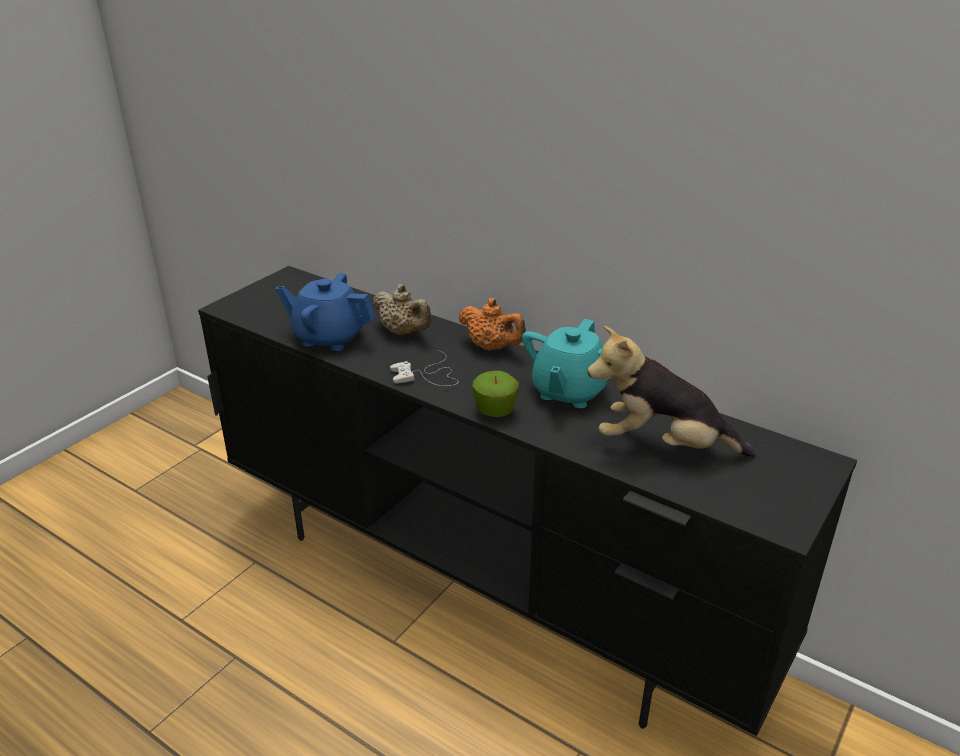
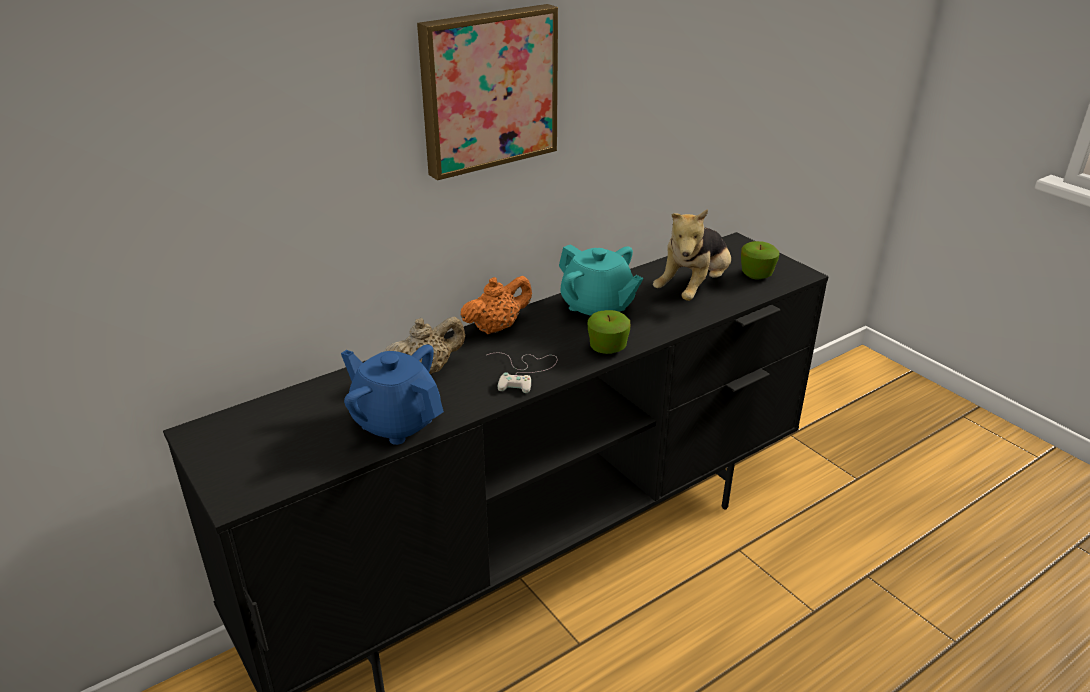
camera: 70 degrees left, 0 degrees up
(329, 337) = (396, 422): blue teapot -> blue teapot turned 90 degrees clockwise
(534, 124) = (487, 89): none -> picture
(745, 489) = (756, 274): none -> apple

